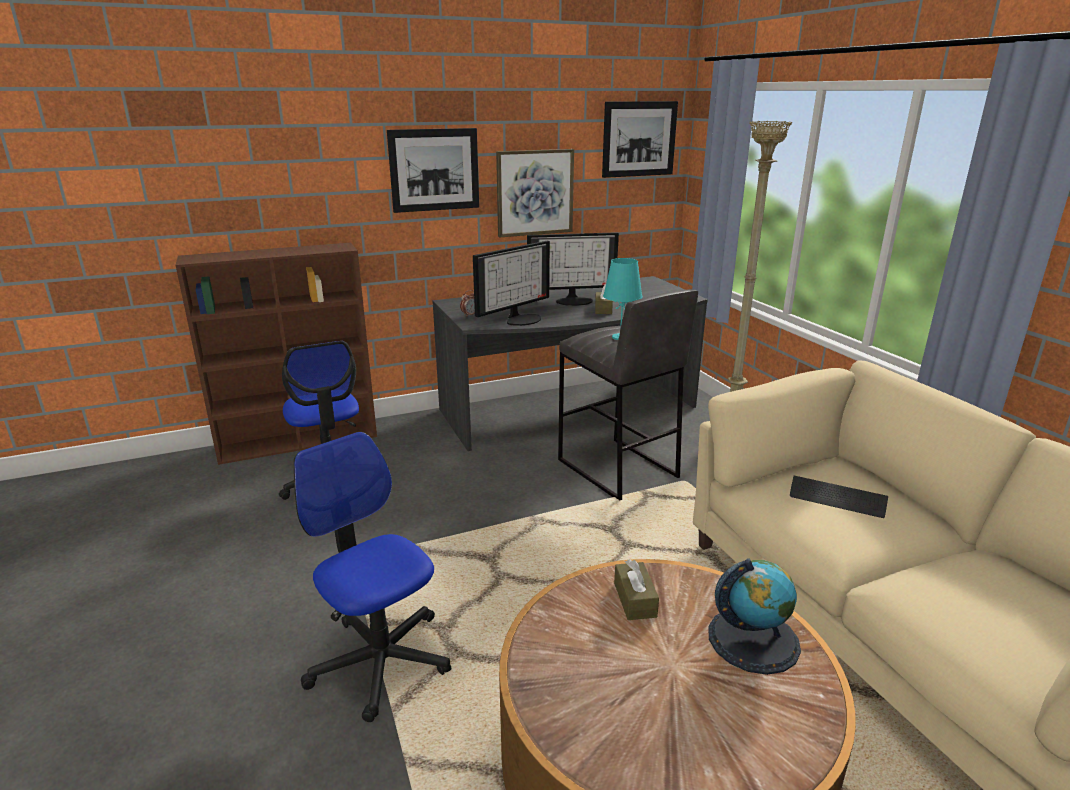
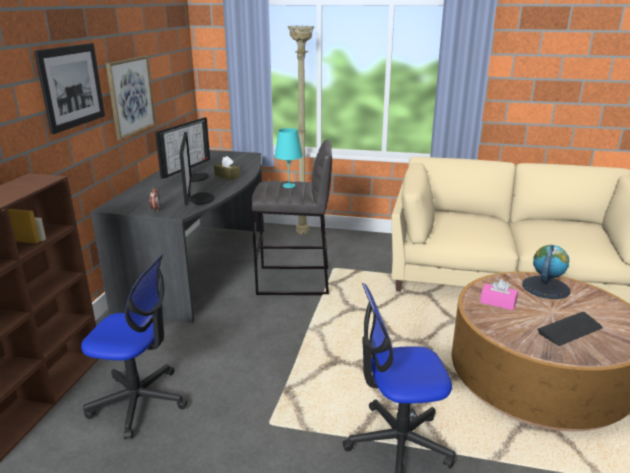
camera: 55 degrees left, 0 degrees up
(635, 600) = (498, 302): brown tissue box -> pink tissue box
(639, 139) = (172, 44): picture -> none
(837, 498) = (465, 225): keyboard -> keyboard (570, 330)

